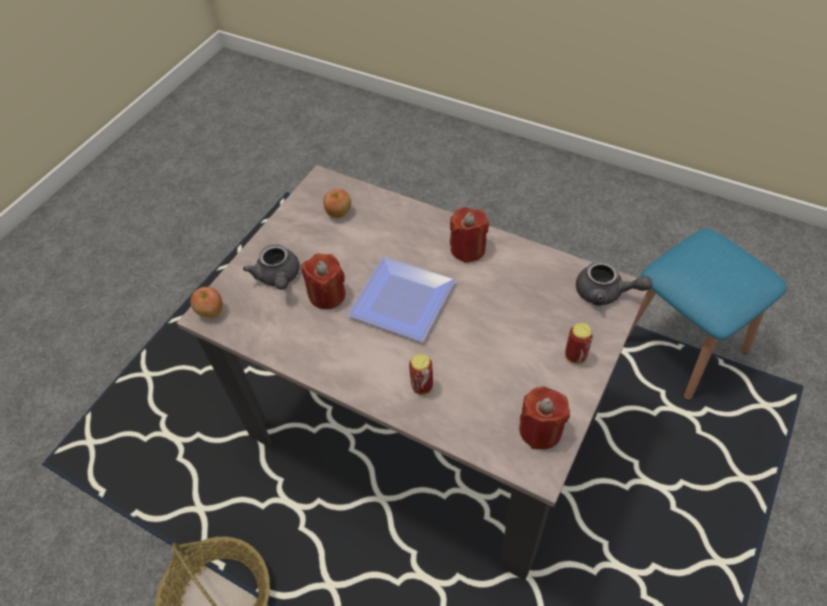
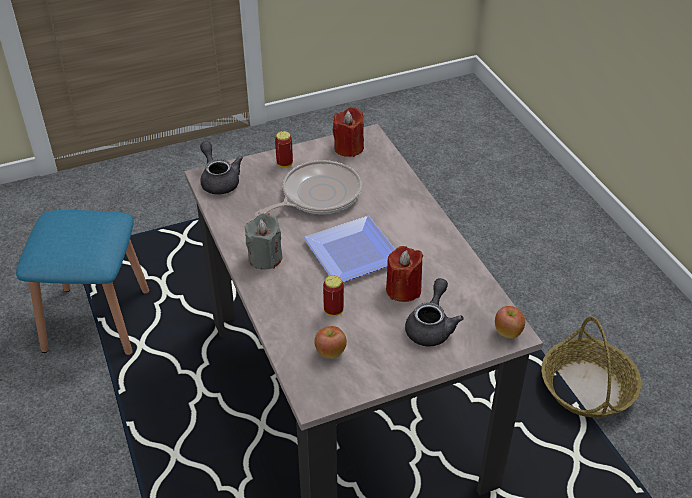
camera: 145 degrees left, 10 degrees down
(422, 386) = (392, 200): can -> can (333, 311)
(468, 249) = (265, 258): red candle -> grey candle
(499, 340) = (317, 195): none -> frying pan

